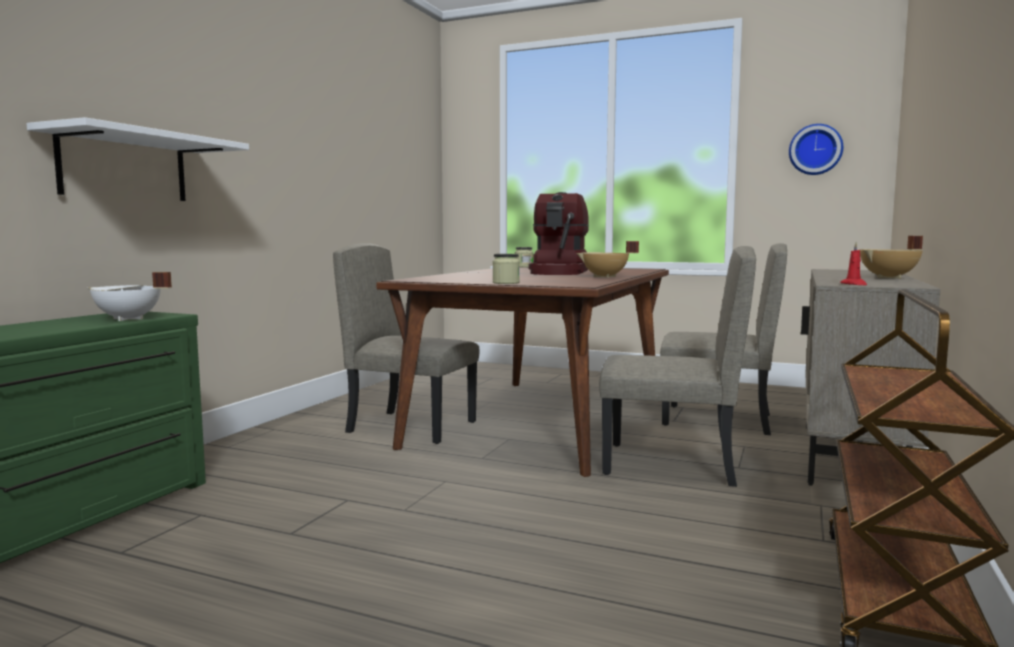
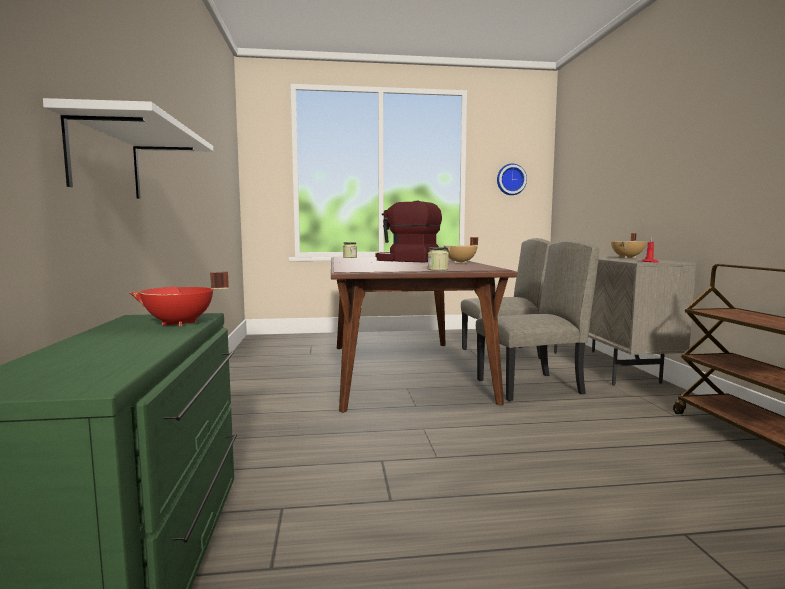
camera: 30 degrees left, 0 degrees up
(128, 319) = (180, 324): white cooking pot -> red cooking pot
(412, 426) = (321, 391): beige chair -> none
(560, 272) = (406, 260): coffee machine -> coffee machine turned 135 degrees clockwise

